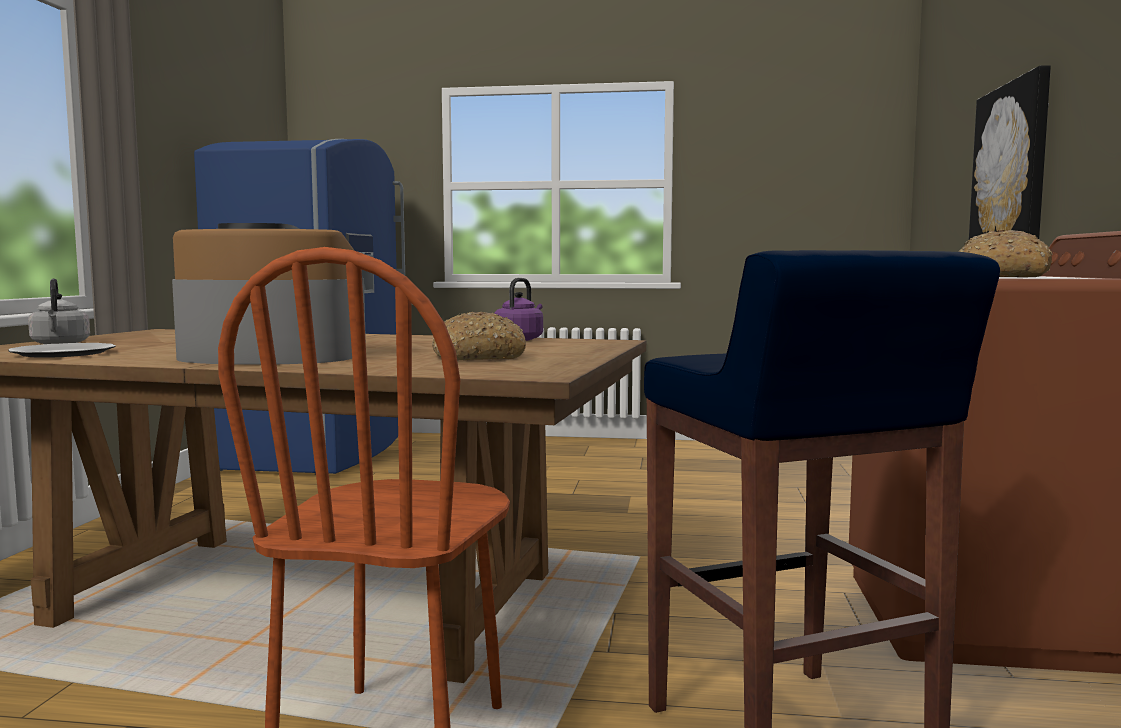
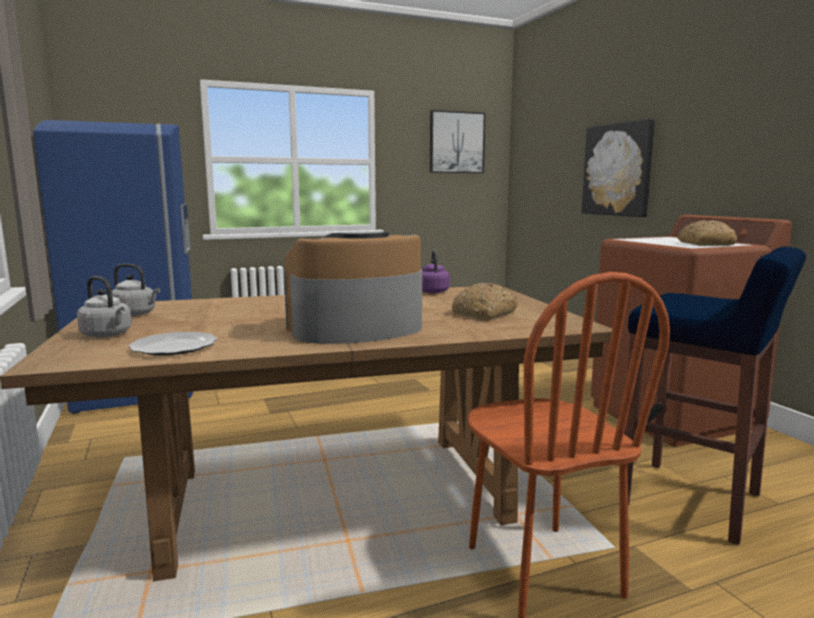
camera: 30 degrees left, 5 degrees up
(148, 335) = (136, 314): none -> grey kettle
(811, 149) = (456, 142): none -> picture

